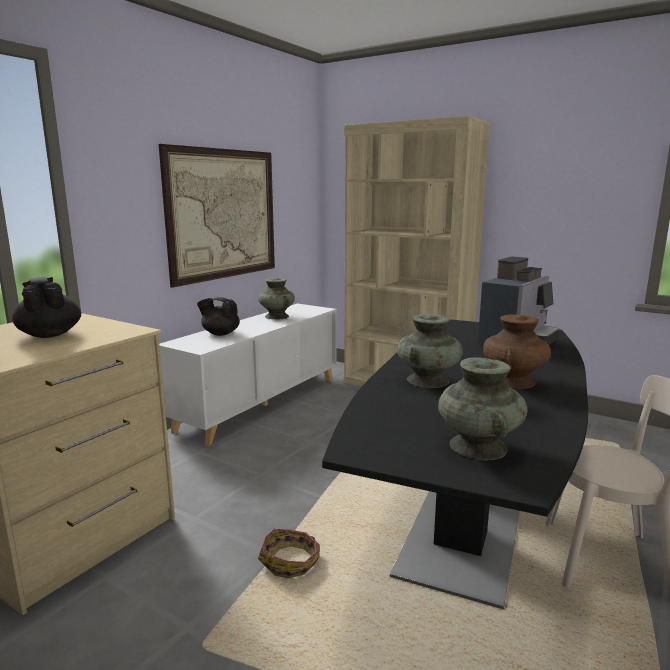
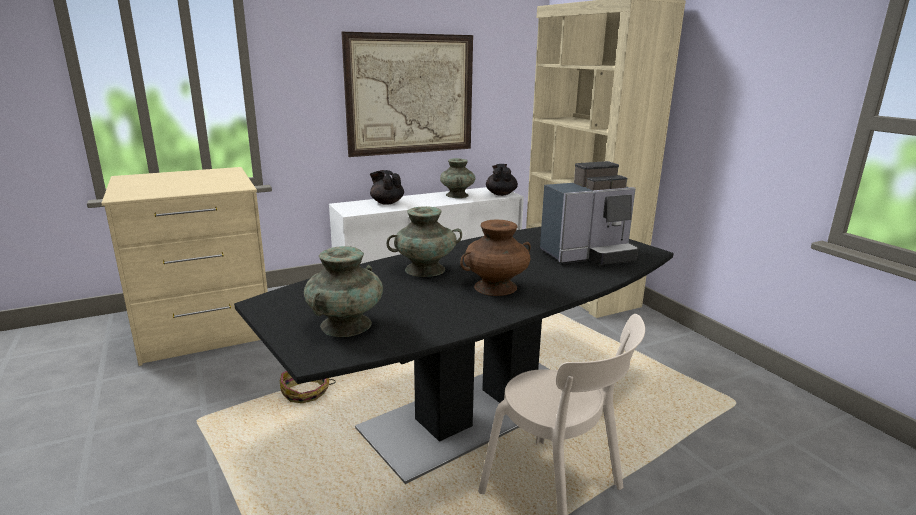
camera: 30 degrees right, 5 degrees up
(50, 334) = (191, 182): black teapot -> black teapot (501, 194)

